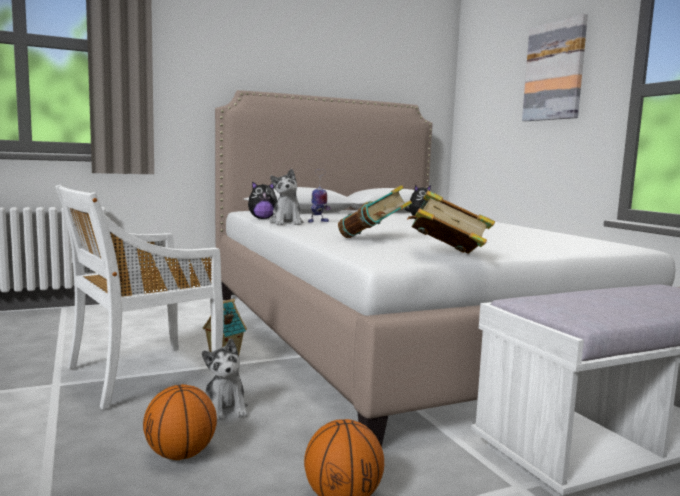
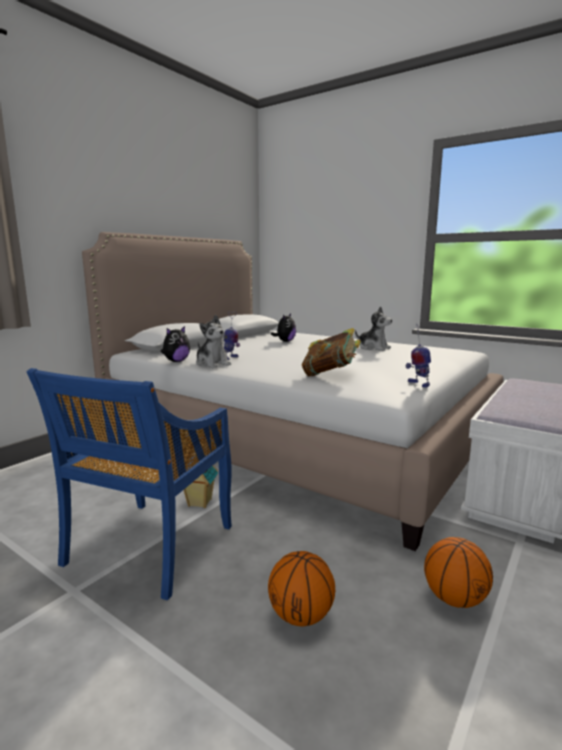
camera: 30 degrees left, 5 degrees up
(140, 375) = (149, 547): white chair -> blue chair
(225, 408) = (270, 553): plush toy -> plush toy (373, 348)
(446, 255) = (418, 384): book -> toy robot
(554, 71) = (359, 219): picture -> none

